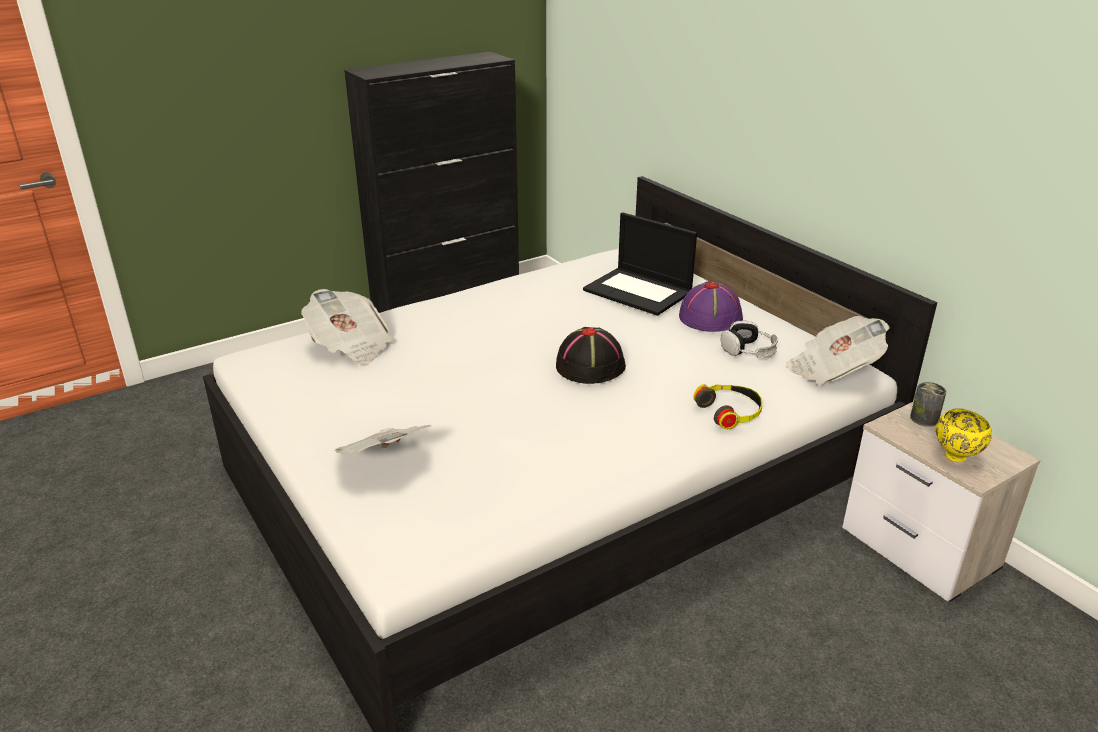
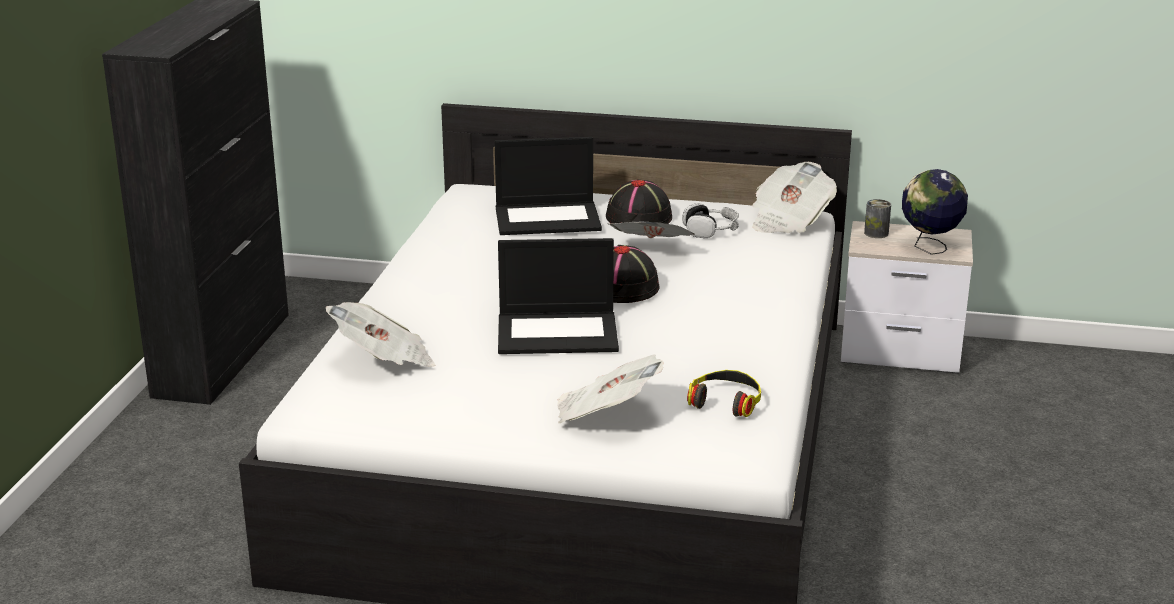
camera: 45 degrees left, 5 degrees down
(479, 380) = (559, 333): none -> laptop
(666, 348) = (652, 252): none -> newspaper
(710, 317) = (639, 217): purple hat -> black hat
(730, 411) = (775, 274): headphones -> headphones (725, 401)
(956, 457) = (929, 248): yellow bowl -> globe

